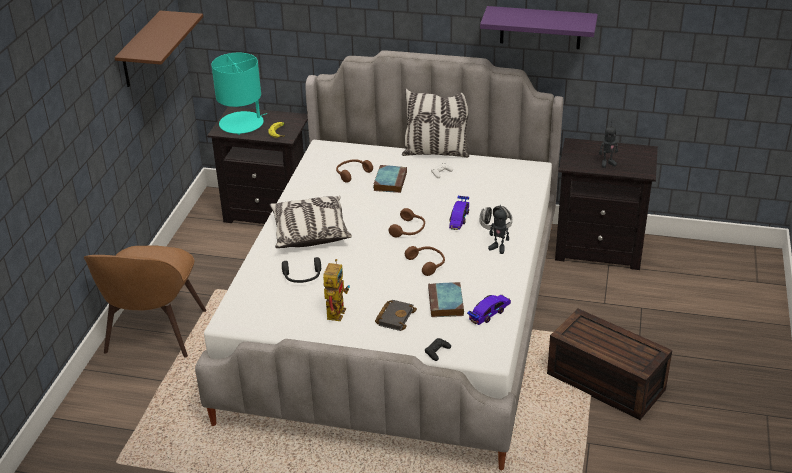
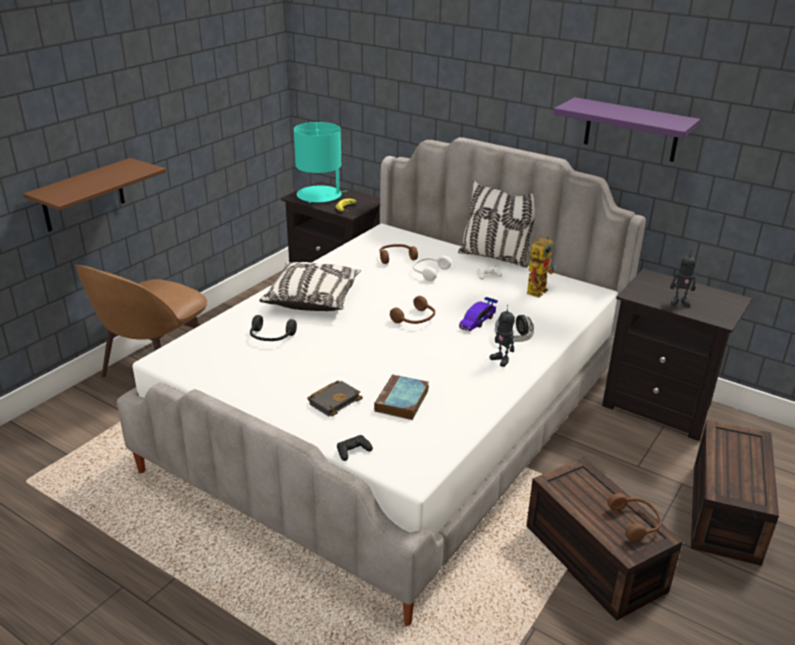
camera: 20 degrees right, 5 degrees down
(141, 50) = (219, 93): brown shelf -> brown shelf (83, 195)
(335, 310) = (277, 377): toy robot -> toy robot (537, 289)
(390, 181) = (429, 272): book -> white headphones
(427, 263) = (411, 356): brown headphones -> brown headphones (635, 522)
(489, 313) = (444, 425): toy car -> none
(677, 320) = (723, 510): none -> brown storage box

